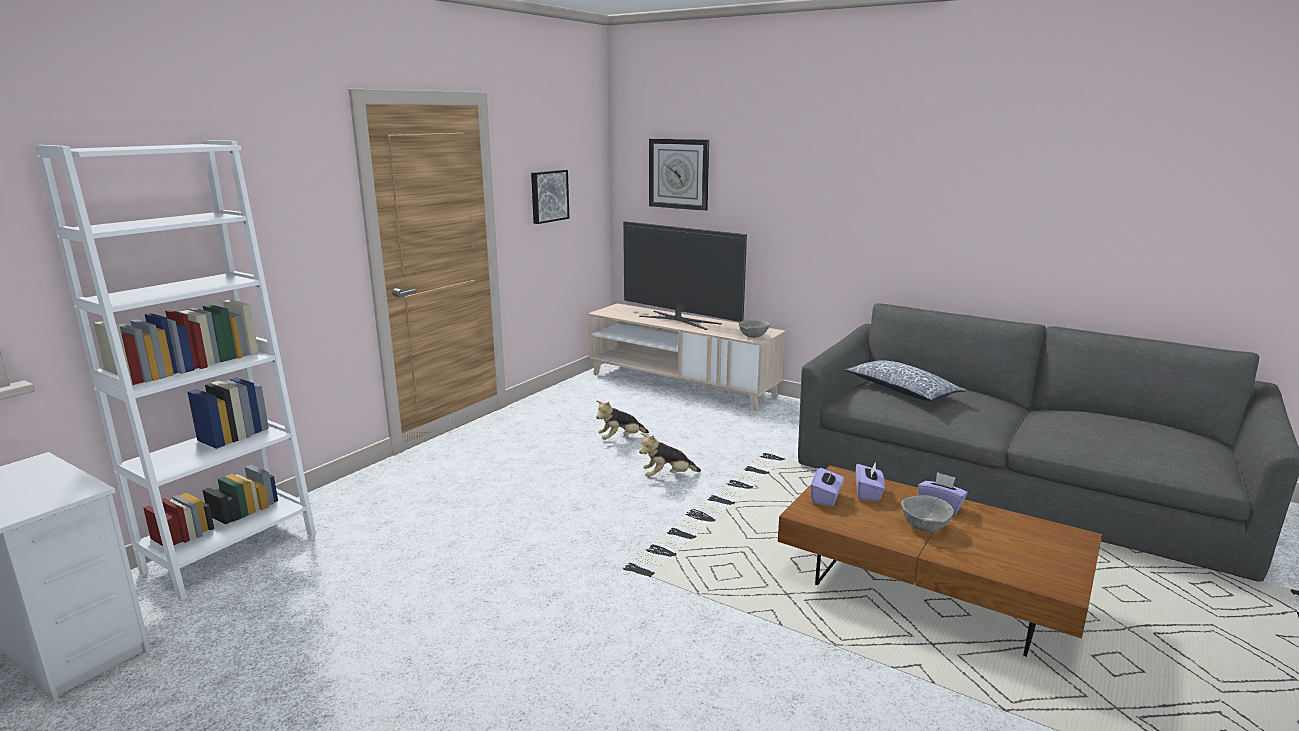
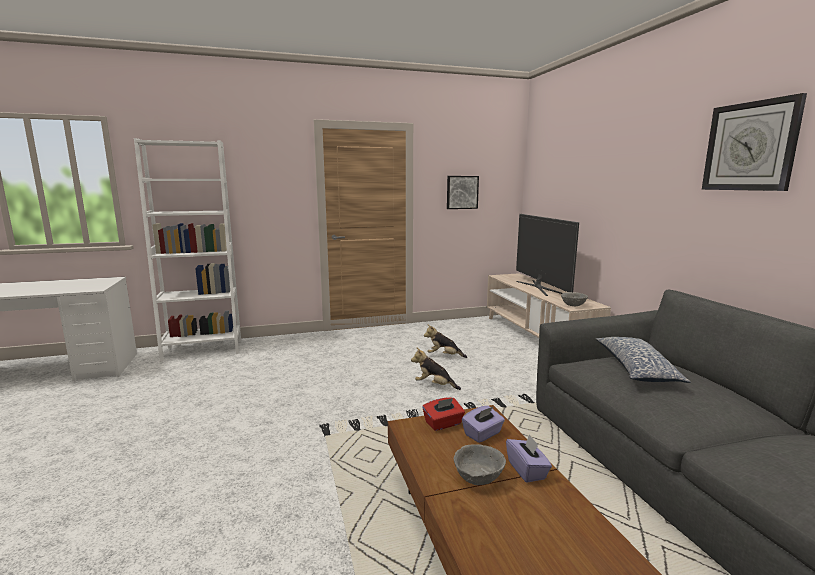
camera: 40 degrees right, 5 degrees down
(679, 174) = (557, 179): wall clock -> wall clock (750, 146)
(826, 498) = (443, 424): purple tissue box -> red tissue box

